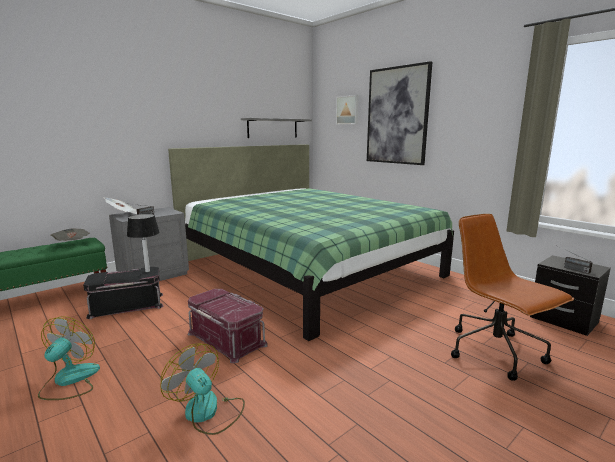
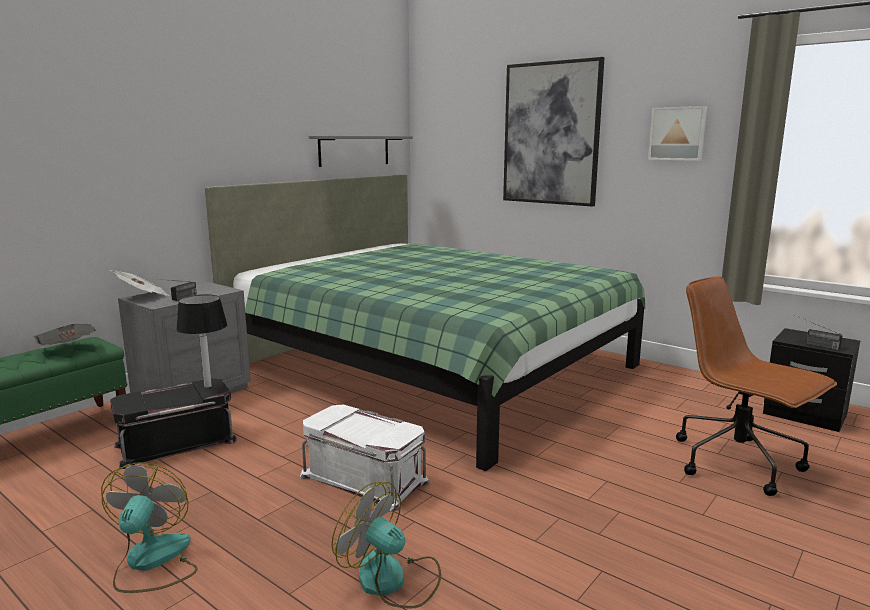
camera: 10 degrees left, 0 degrees up
(227, 338) = (365, 478): red storage box -> white storage box
(348, 110) = (470, 123): picture -> picture (677, 133)

